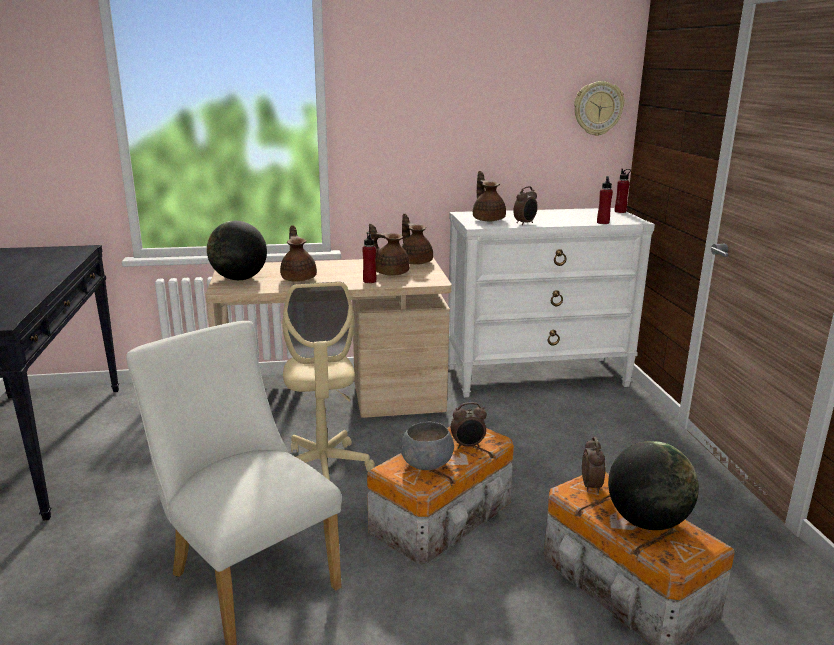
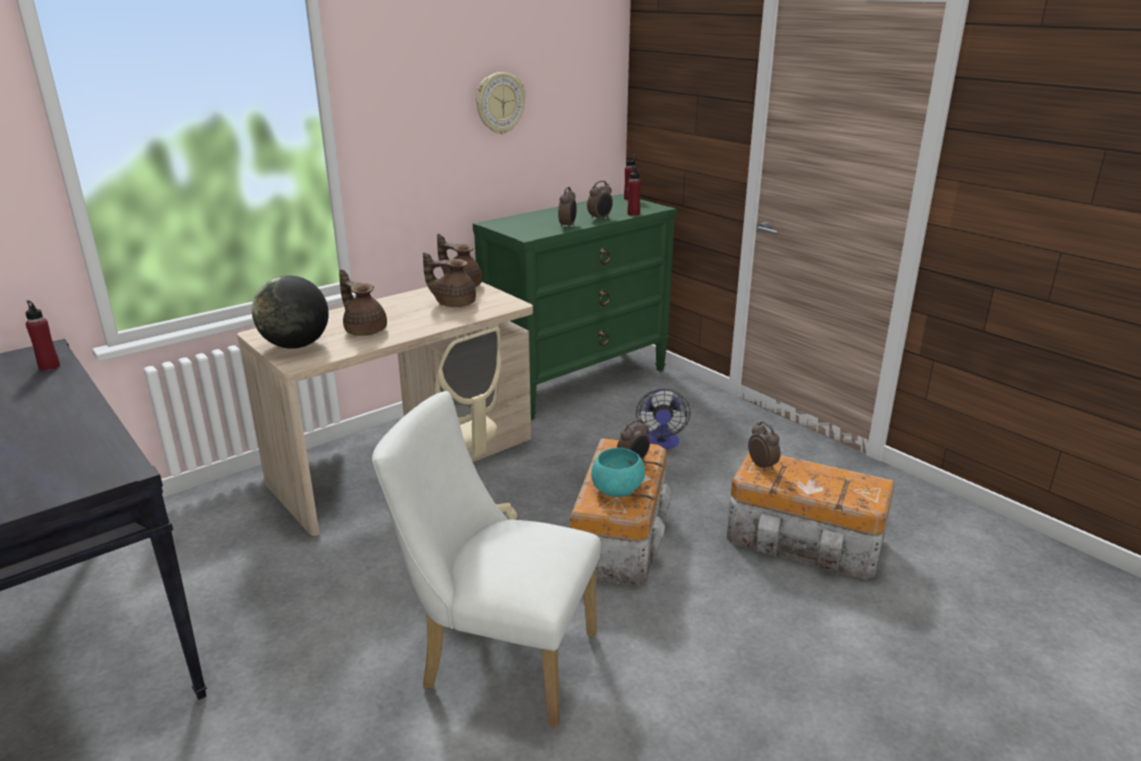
camera: 30 degrees left, 5 degrees up
(369, 281) = (446, 318): red bottle -> red bottle (49, 367)
(426, 463) = (616, 490): grey bowl -> turquoise bowl
(488, 219) = (526, 227): brown teapot -> none
(537, 376) = (577, 380): white dresser -> green dresser
(562, 449) = (660, 444): none -> fan
(564, 222) = (600, 219): none -> alarm clock
(597, 108) = (596, 94): wall clock -> wall clock (499, 103)
(647, 521) = (826, 480): globe -> none

